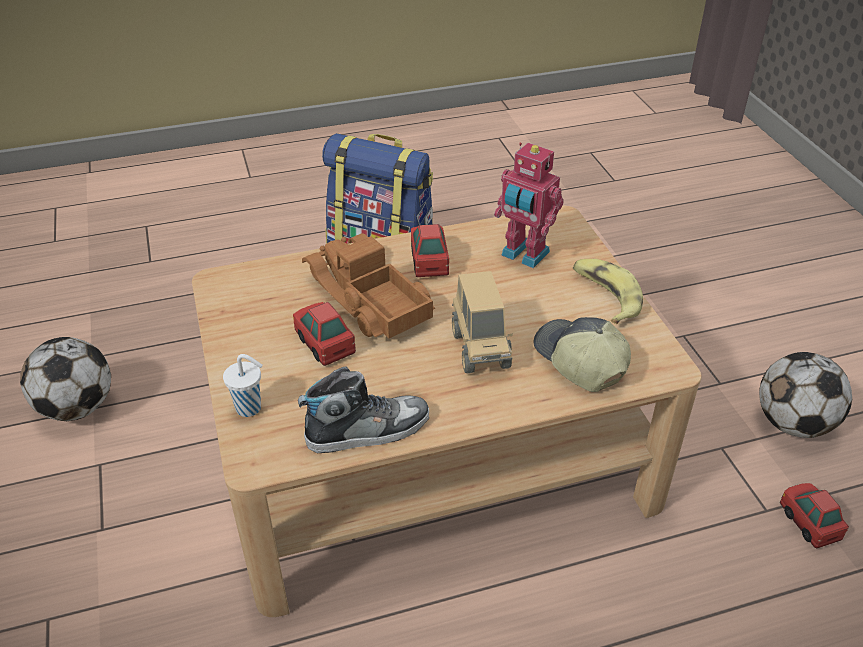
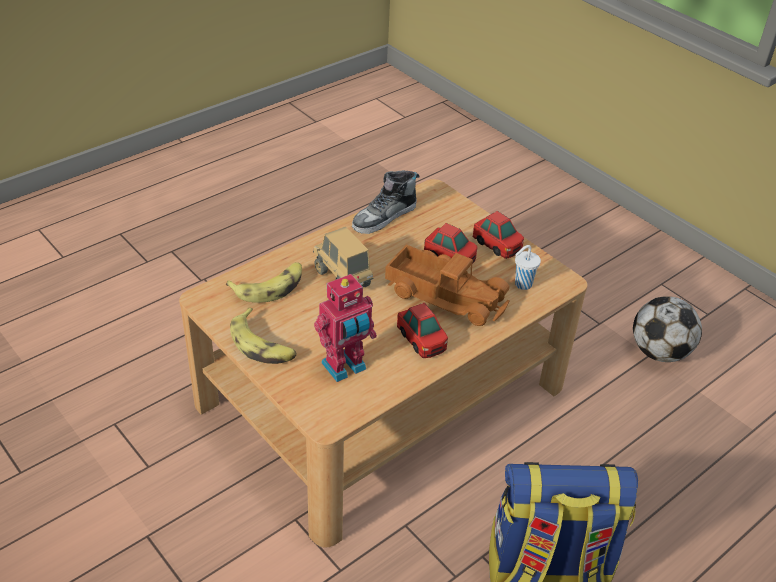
camera: 155 degrees right, 0 degrees up
(250, 408) = (461, 212): white cup -> white cup (522, 284)
(523, 255) = (345, 368): toy robot -> toy robot turned 135 degrees clockwise
(578, 361) = (270, 287): cap -> banana
(793, 423) = (79, 510): football -> none
(808, 522) = (82, 423): toy car -> toy car (497, 245)

